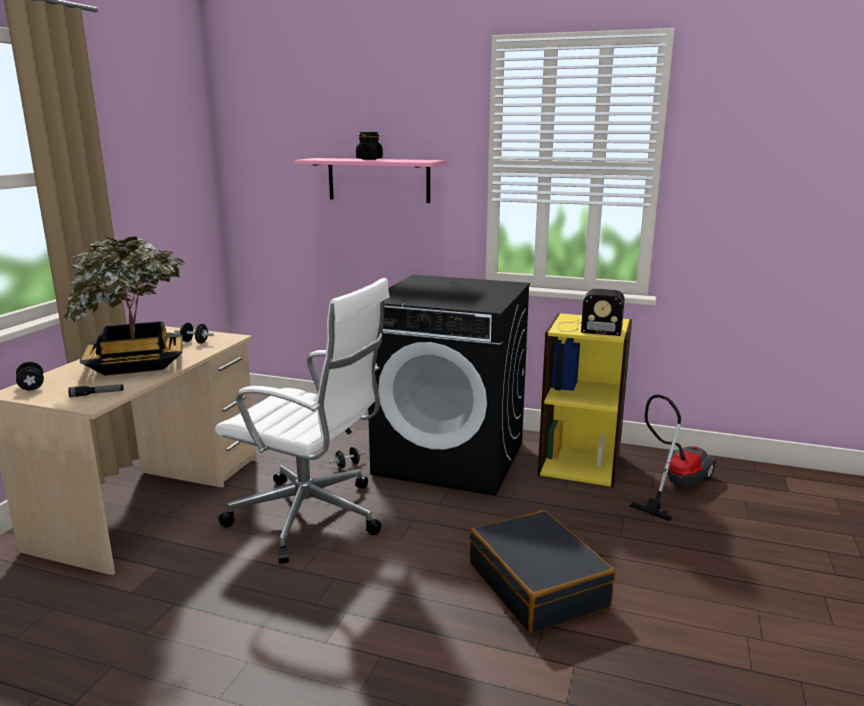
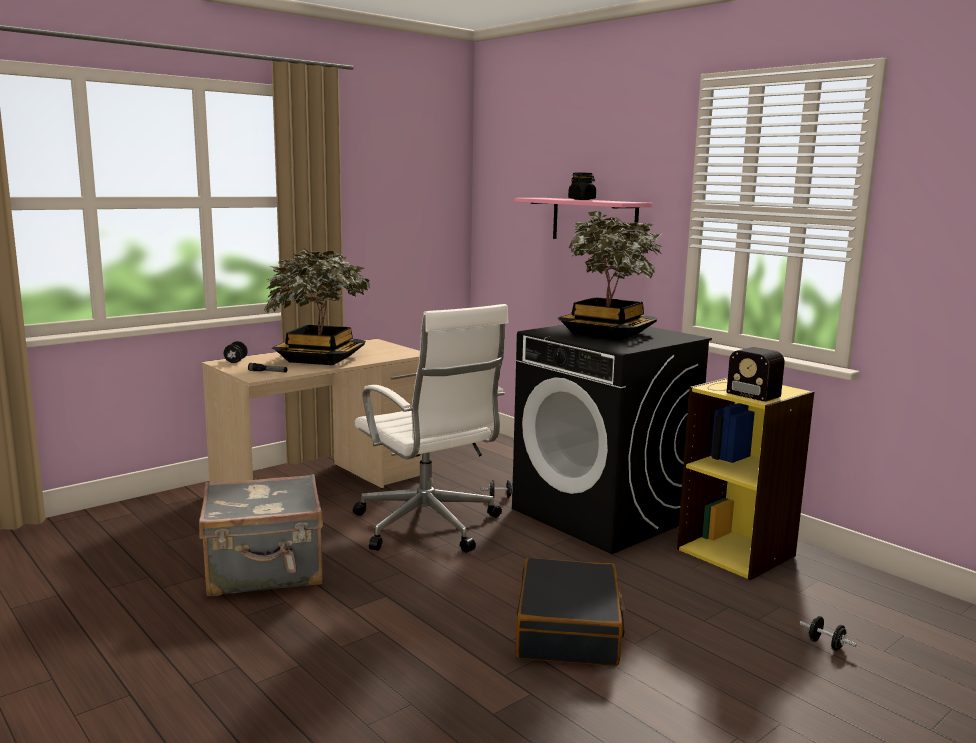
camera: 30 degrees right, 5 degrees down
(187, 631) = (265, 571): none -> grey suitcase
(195, 342) = (382, 352): black dumbbell -> black dumbbell (826, 645)
(445, 291) = (606, 334): none -> potted plant
(674, 485) = (829, 597): vacuum cleaner -> none

